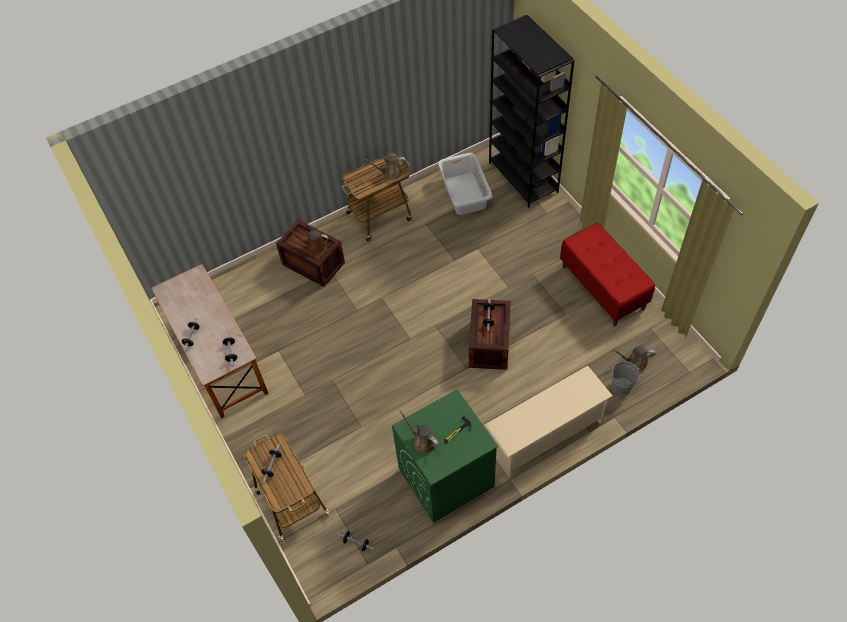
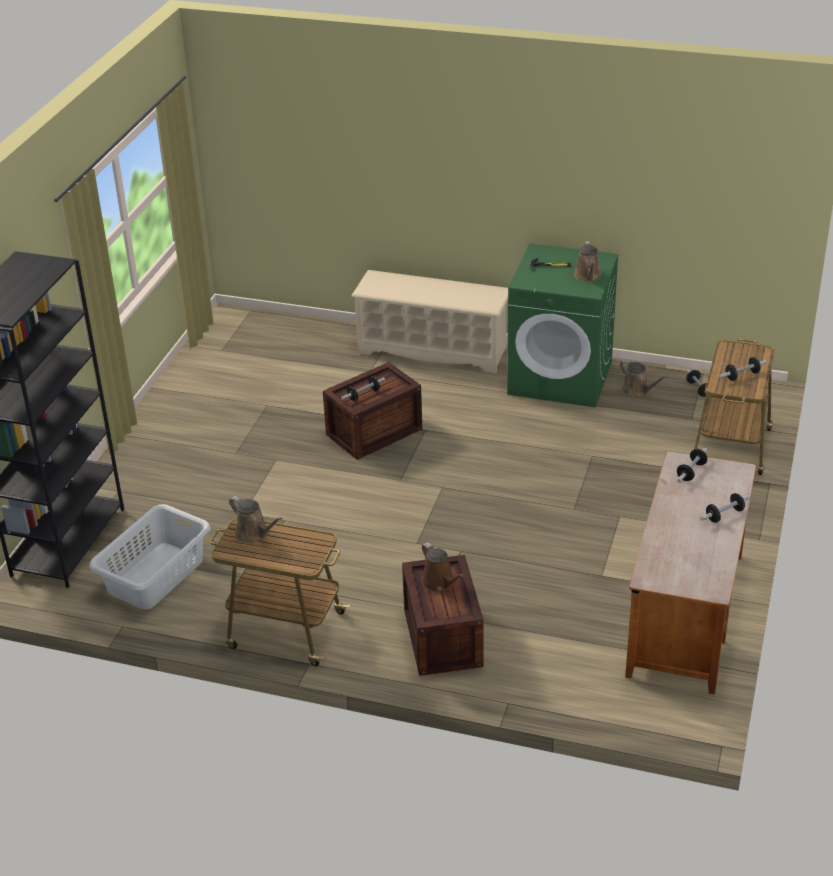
camera: 135 degrees left, 20 degrees down
(603, 287) = (197, 399): red bench -> none
(621, 386) = (317, 336): grey bucket -> none
(635, 362) = (277, 341): brown watering can -> brown watering can (637, 391)

